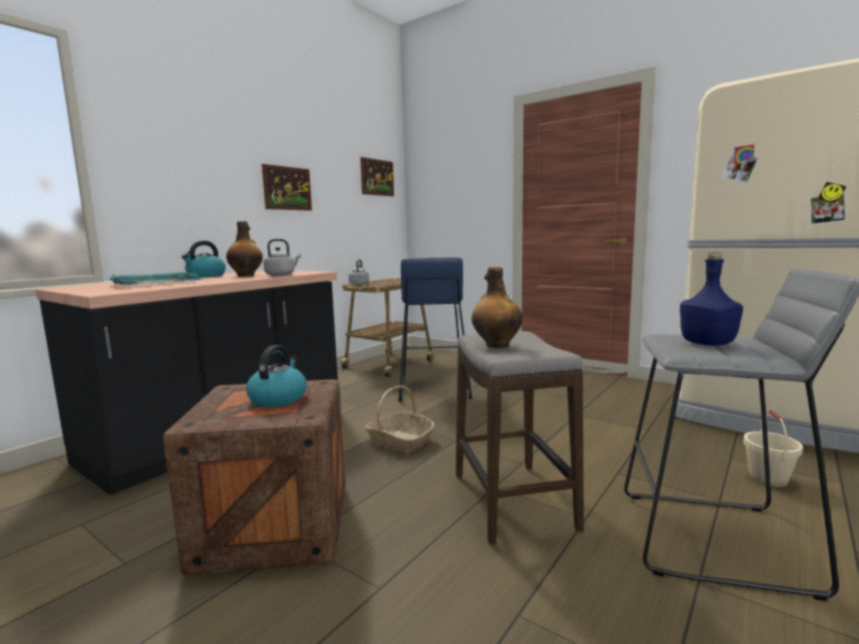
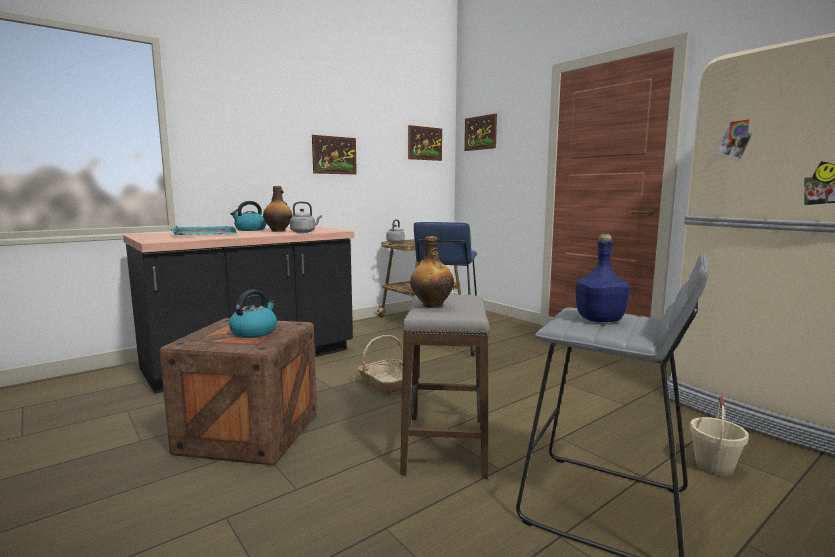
camera: 15 degrees right, 0 degrees up
(434, 166) = (480, 133): none -> picture

